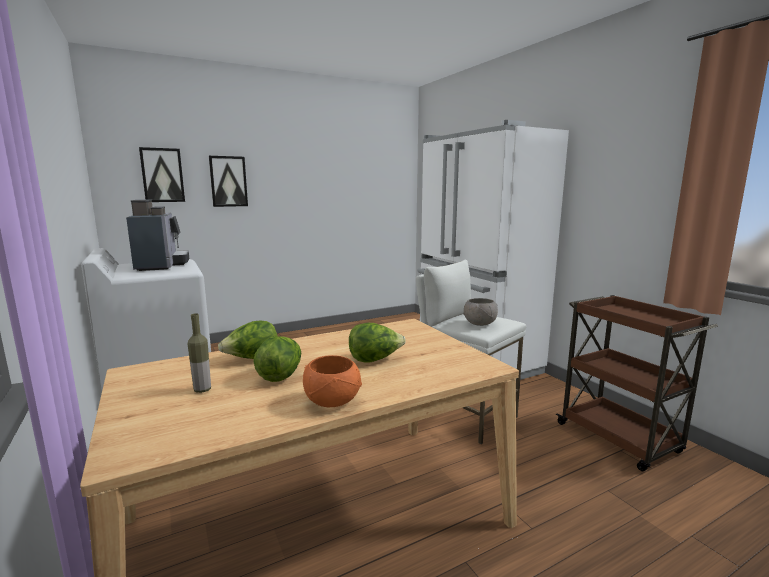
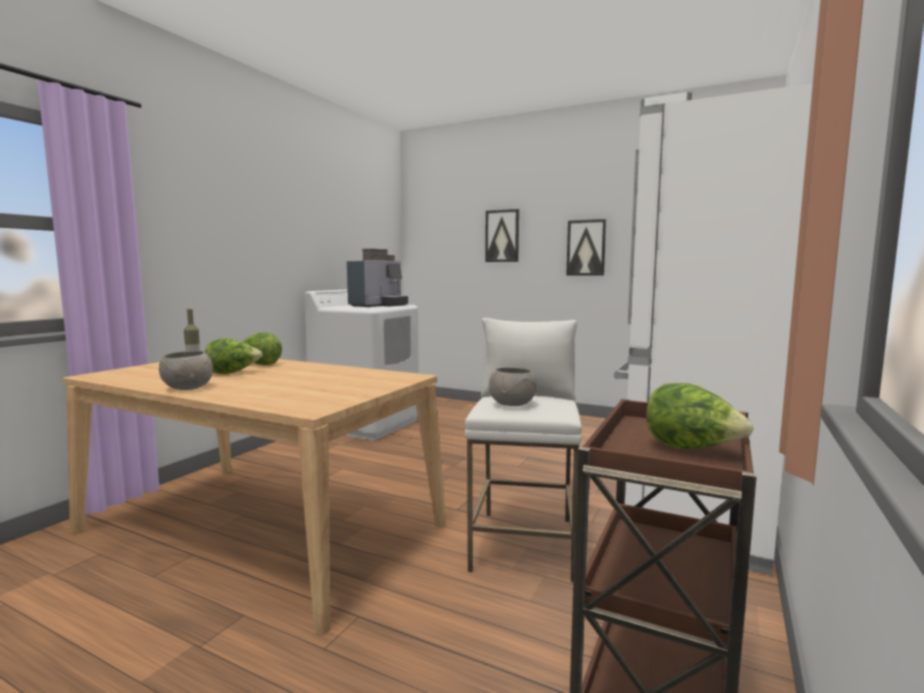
camera: 55 degrees right, 5 degrees down
(162, 175) = (449, 232): picture -> picture (586, 248)
(331, 401) = (188, 388): orange bowl -> grey bowl
(375, 359) = (290, 383): lettuce -> lettuce (691, 449)

